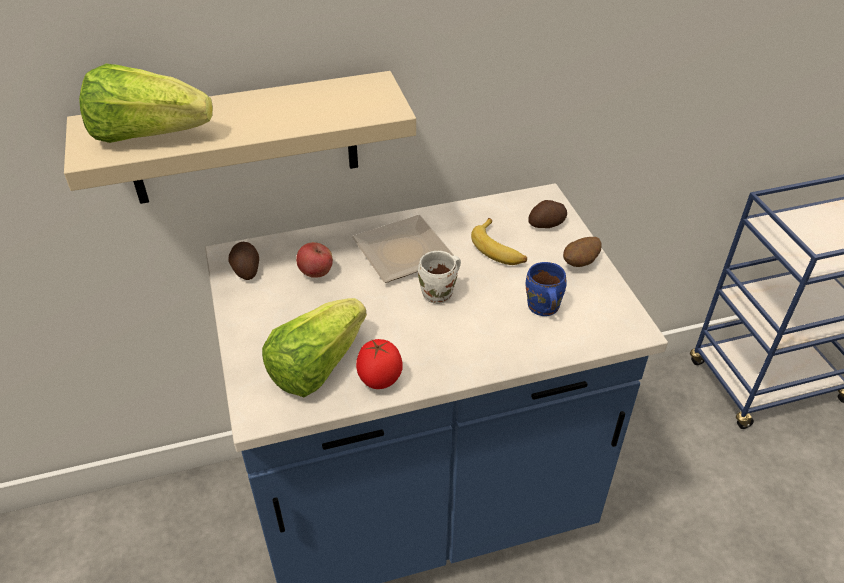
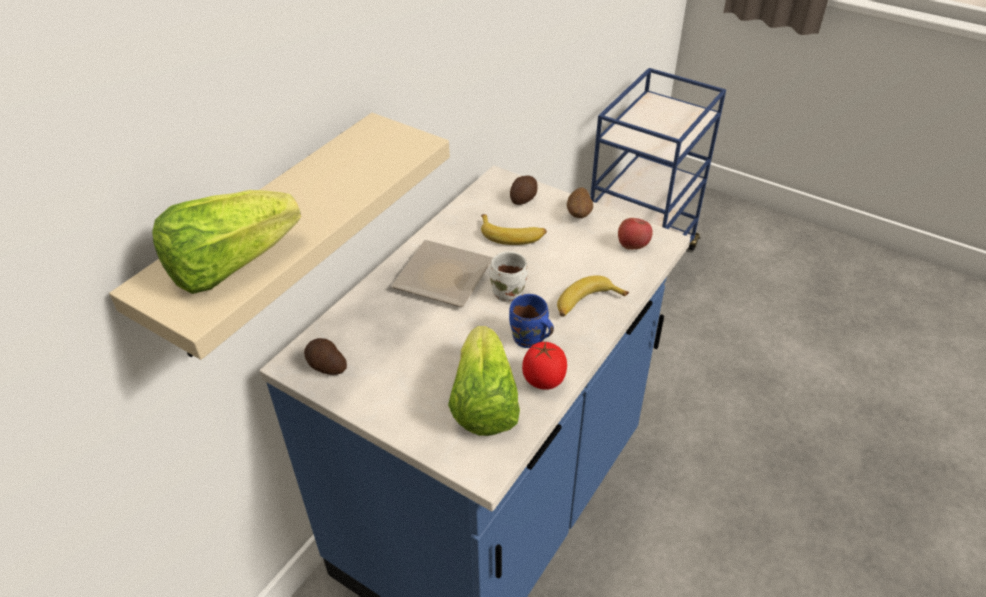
camera: 40 degrees left, 0 degrees up
(316, 273) = (392, 333): apple -> apple (632, 245)
(492, 341) = (586, 303): none -> banana
(541, 308) = (591, 261): blue mug -> blue mug (529, 340)

